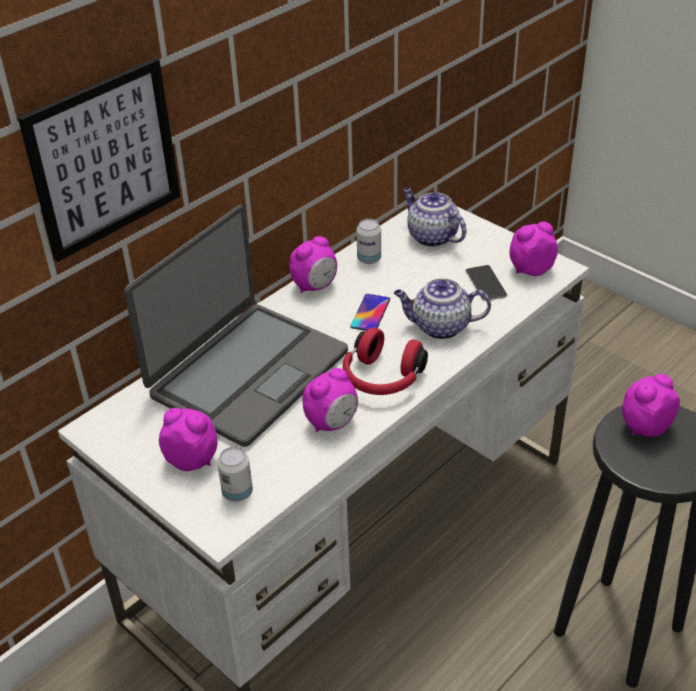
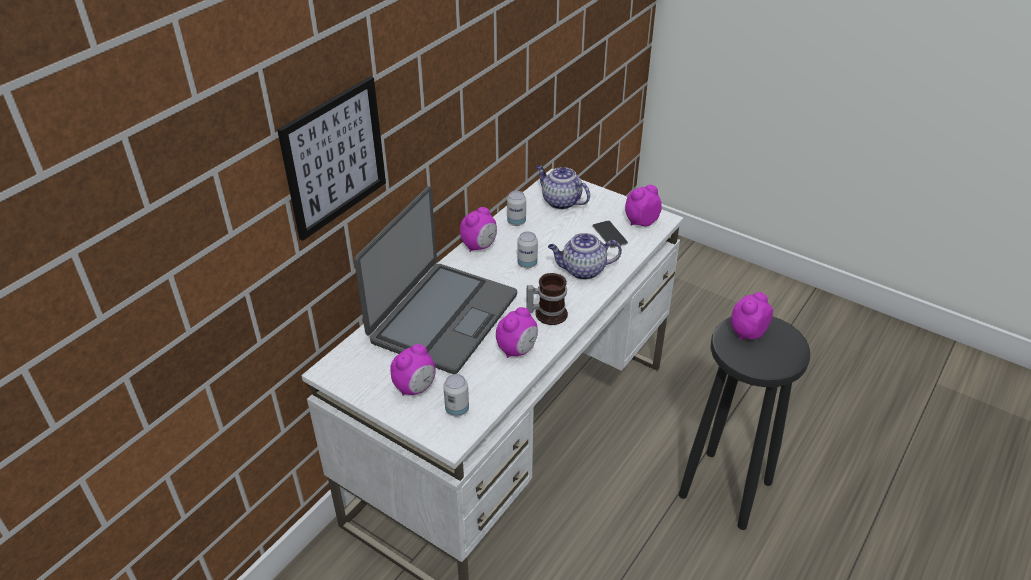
camera: 10 degrees left, 0 degrees up
(192, 459) = (415, 387): alarm clock -> alarm clock turned 120 degrees clockwise
(370, 313) = (527, 264): phone -> can
(382, 379) = (547, 313): red headphones -> mug

